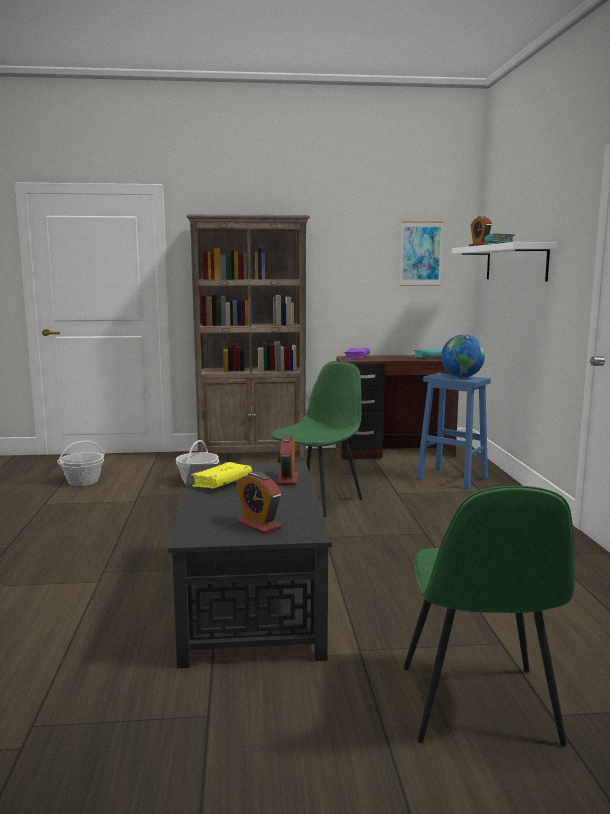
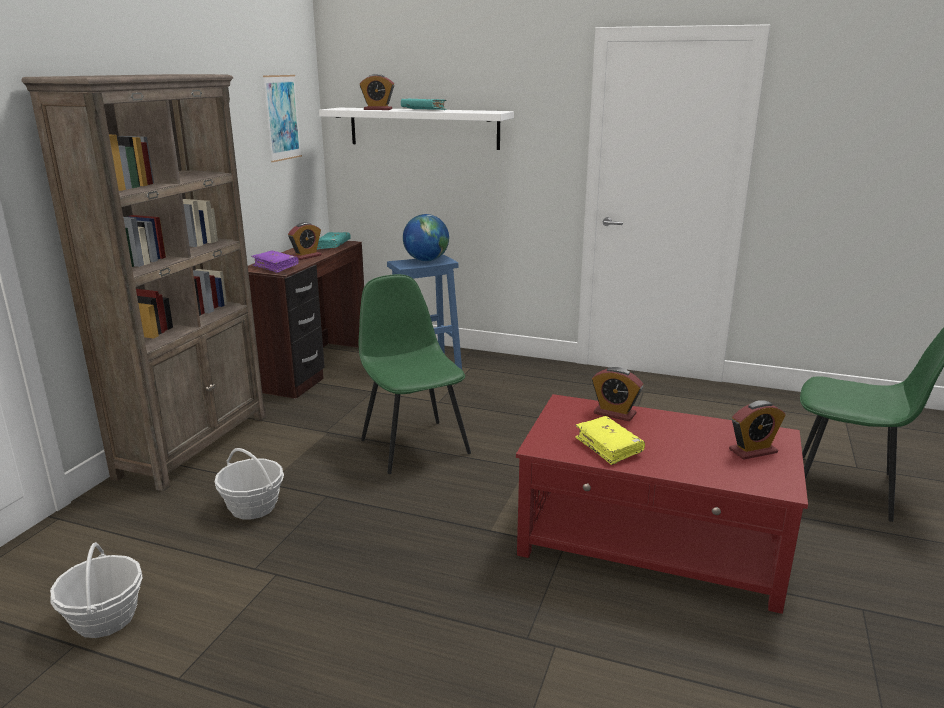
camera: 65 degrees left, 10 degrees up
(250, 600) = (652, 542): black coffee table -> red coffee table
(393, 358) = (306, 256): none -> alarm clock

